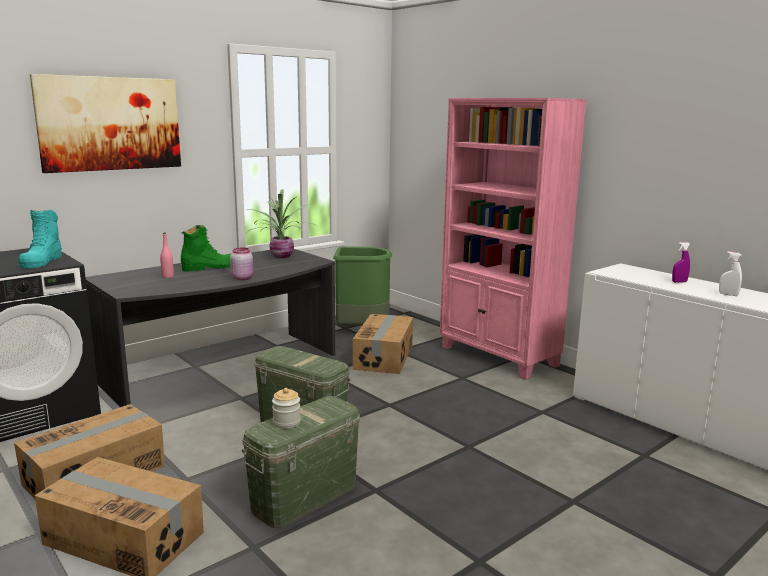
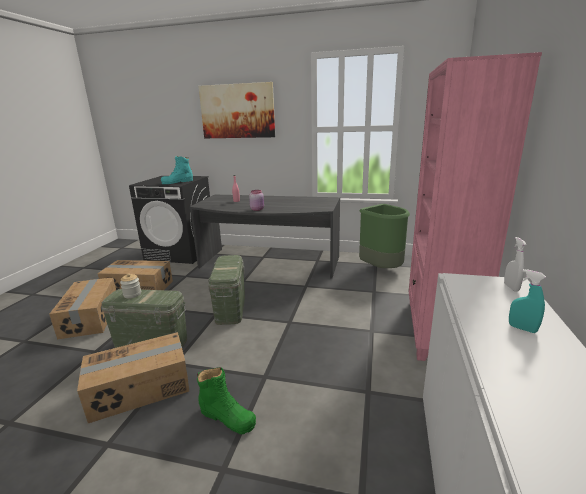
camera: 55 degrees right, 5 degrees up
(210, 268) = (265, 200): green boot -> green boot (227, 417)
(280, 256) = (315, 202): potted plant -> none
(384, 357) = (356, 292): cardboard box -> cardboard box (140, 388)
(679, 282) = (522, 328): purple spray bottle -> turquoise spray bottle
(728, 294) = (538, 381): white spray bottle -> white spray bottle (511, 287)

